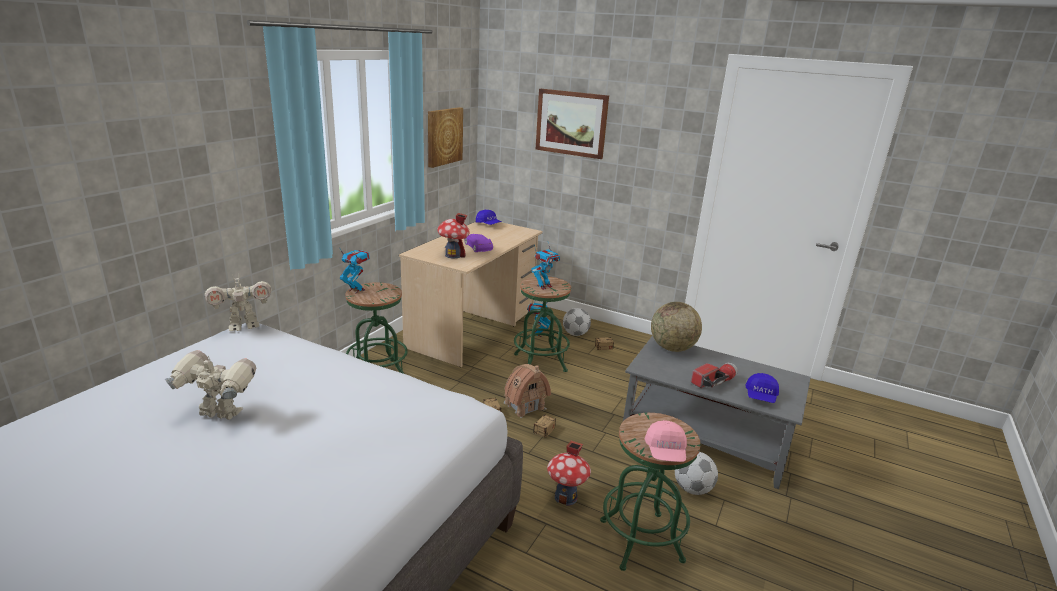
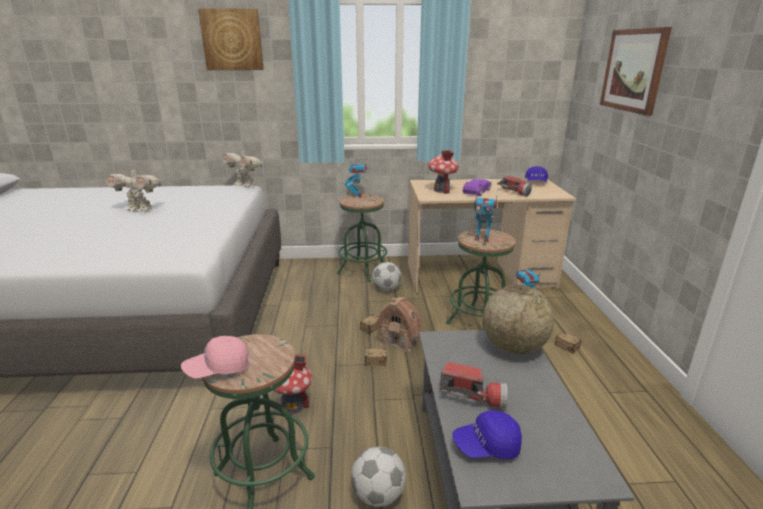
camera: 60 degrees right, 0 degrees up
(219, 415) = (140, 209): toy robot -> toy robot turned 120 degrees clockwise
(444, 136) = (510, 85): picture -> picture (232, 40)
(500, 238) = (515, 192): none -> flashlight
(575, 334) = (562, 323): football -> football (386, 289)

